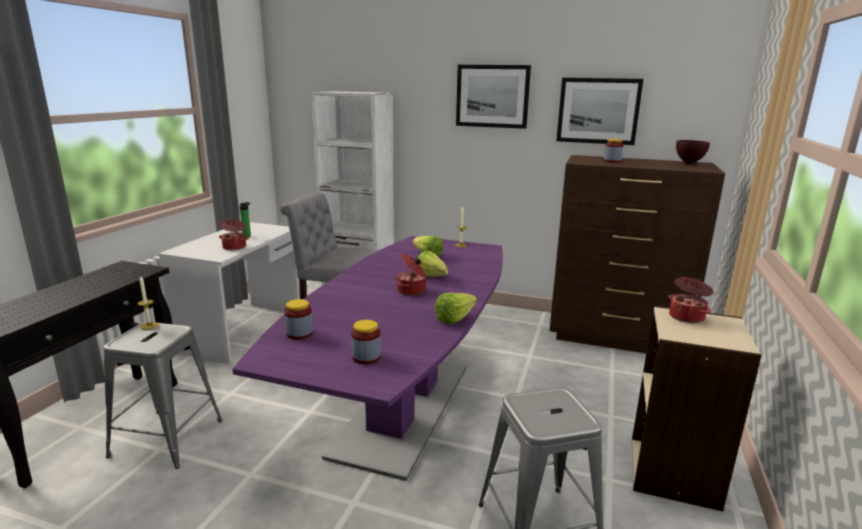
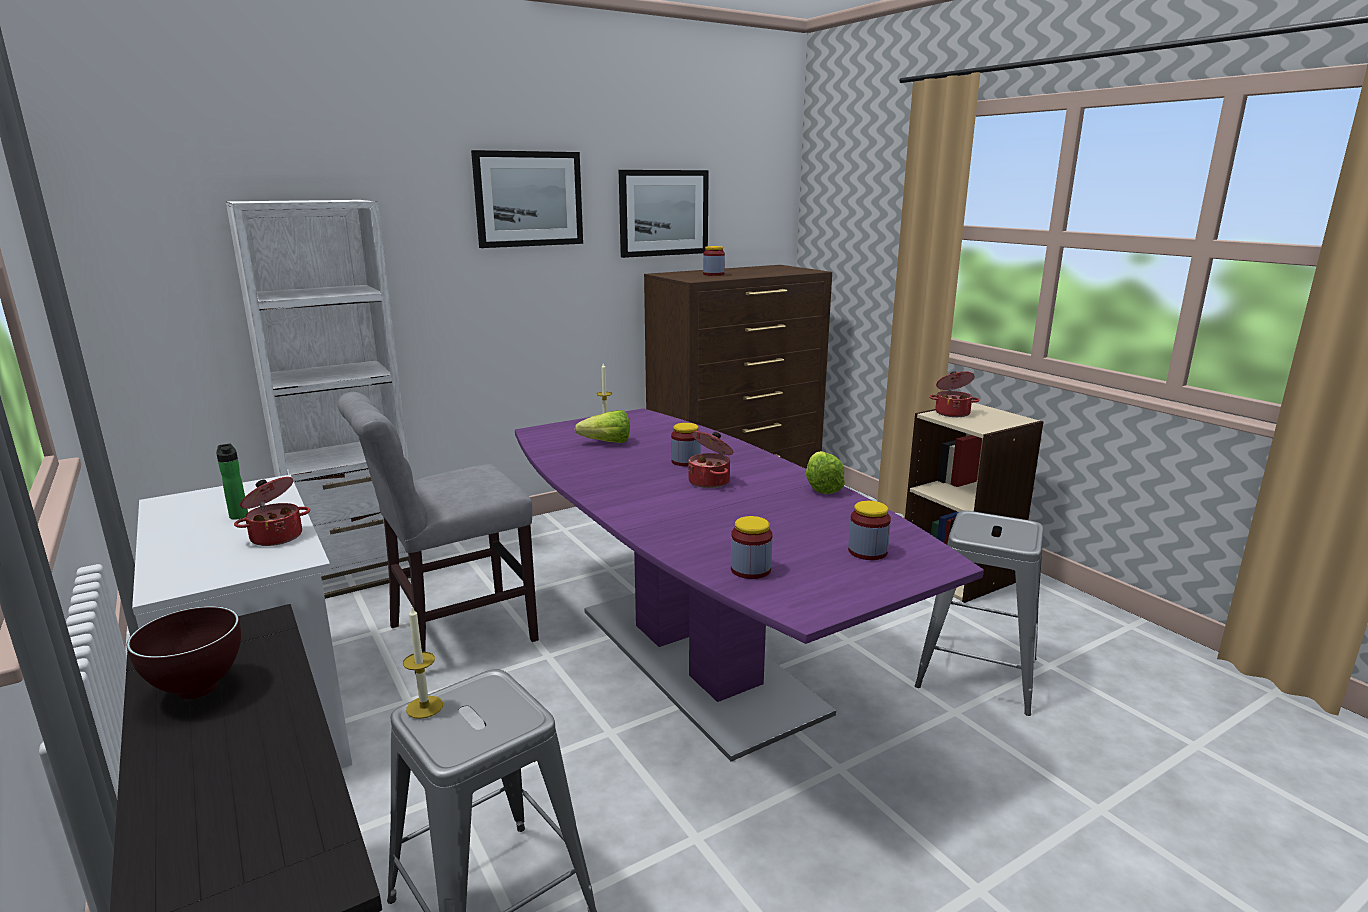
camera: 50 degrees left, 0 degrees up
(433, 277) = (685, 461): lettuce -> jar
(690, 164) = (774, 267): brown bowl -> brown bowl (200, 690)

